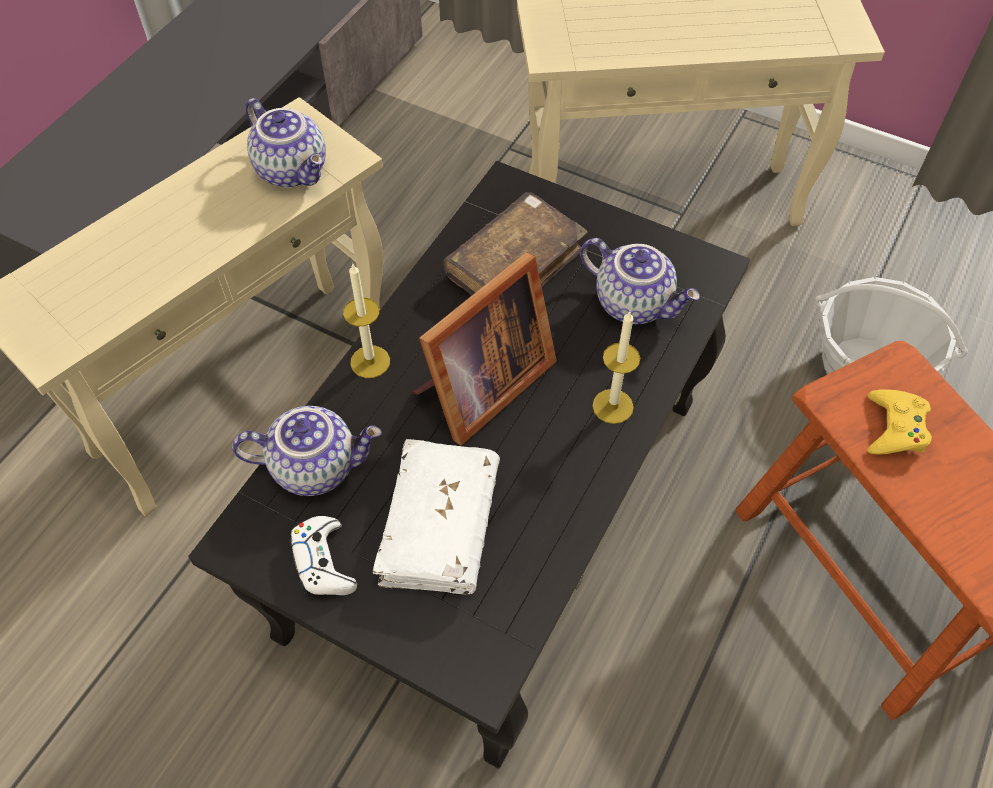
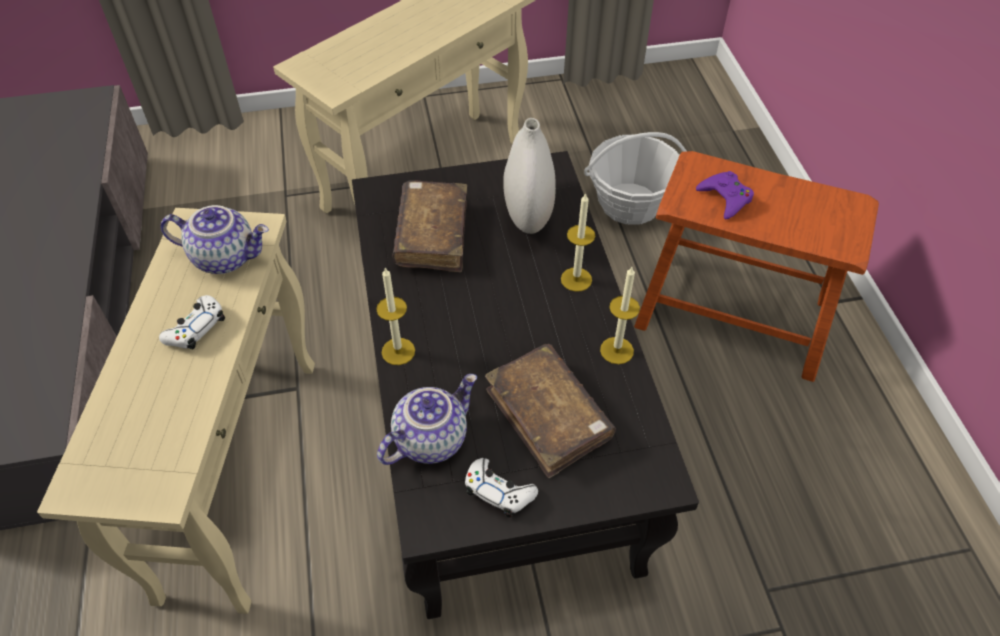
camera: 40 degrees left, 5 degrees down
(208, 223) = (195, 328): none -> white game controller
(440, 526) = (548, 417): white book -> brown book
(480, 387) = (486, 320): picture frame -> none
(577, 510) = (616, 350): none -> candle
(634, 303) = (528, 213): teapot -> white vase
(895, 428) = (725, 198): yellow game controller -> purple game controller

